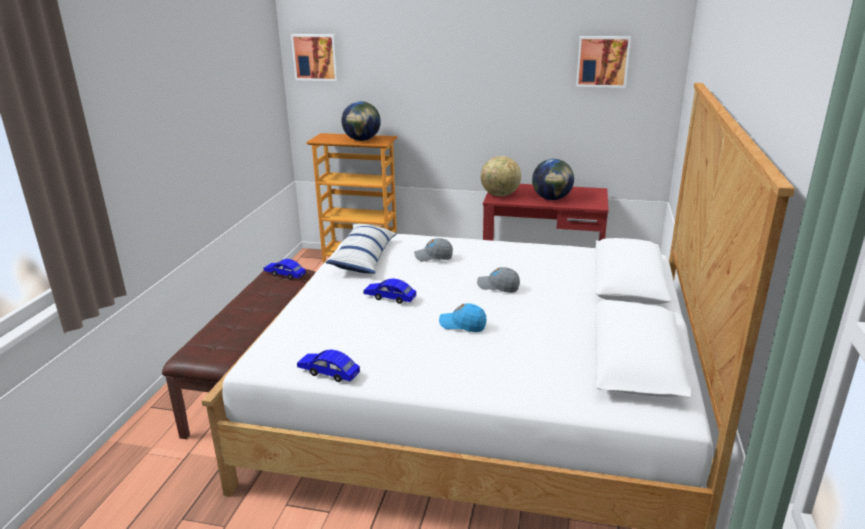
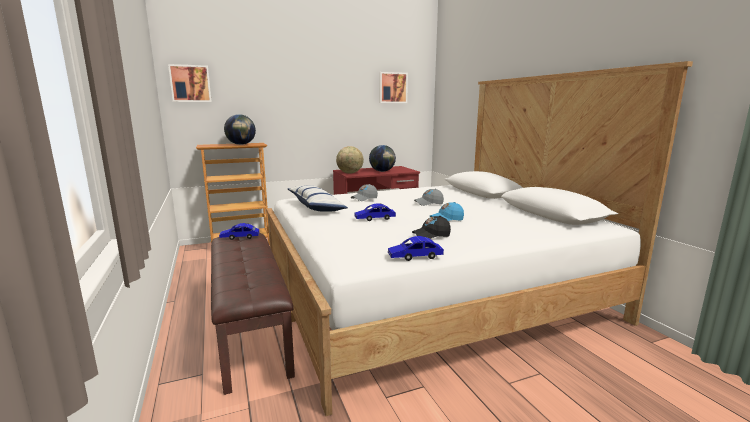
camera: 35 degrees left, 10 degrees down
(397, 347) = (431, 235): none -> black cap

